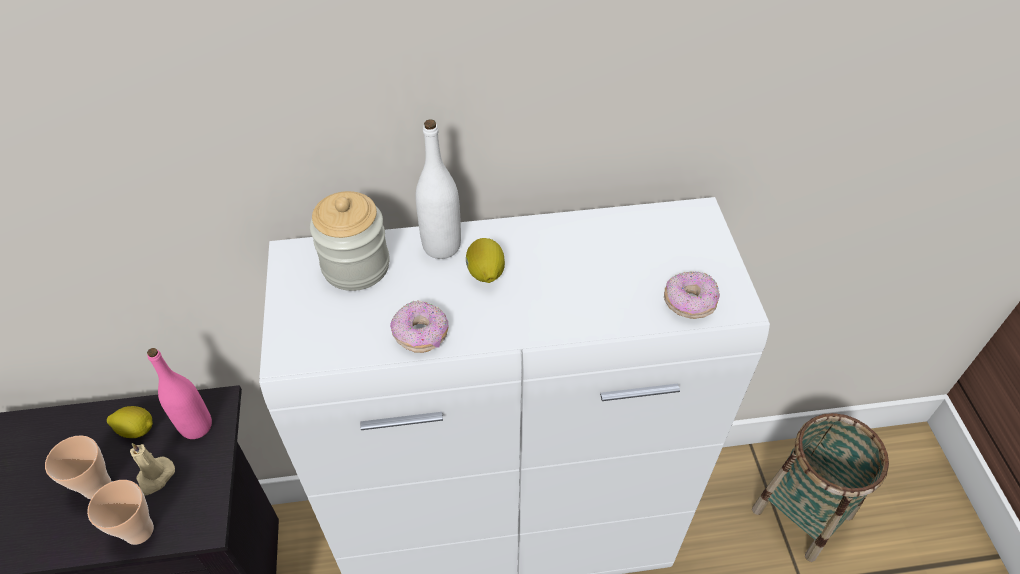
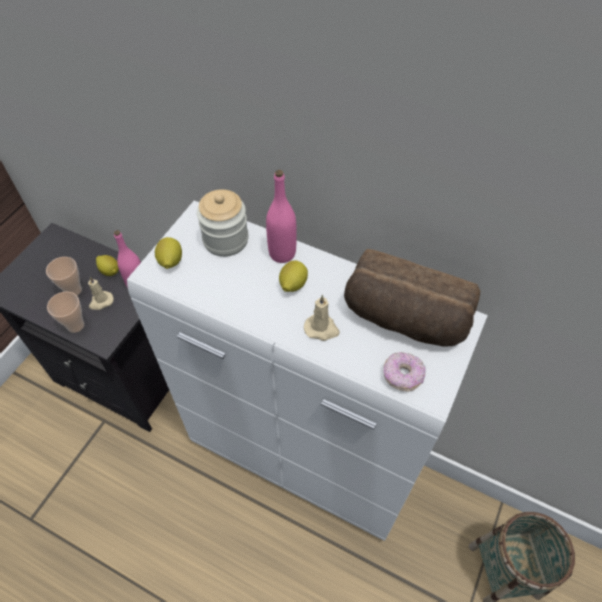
camera: 35 degrees right, 5 degrees up
(303, 329) = (170, 261): none -> lemon
(421, 335) = (227, 301): donut -> none
(441, 246) = (282, 253): white bottle -> pink bottle
(562, 303) = (322, 329): none -> beige candle
(640, 246) = (404, 320): none -> bread

